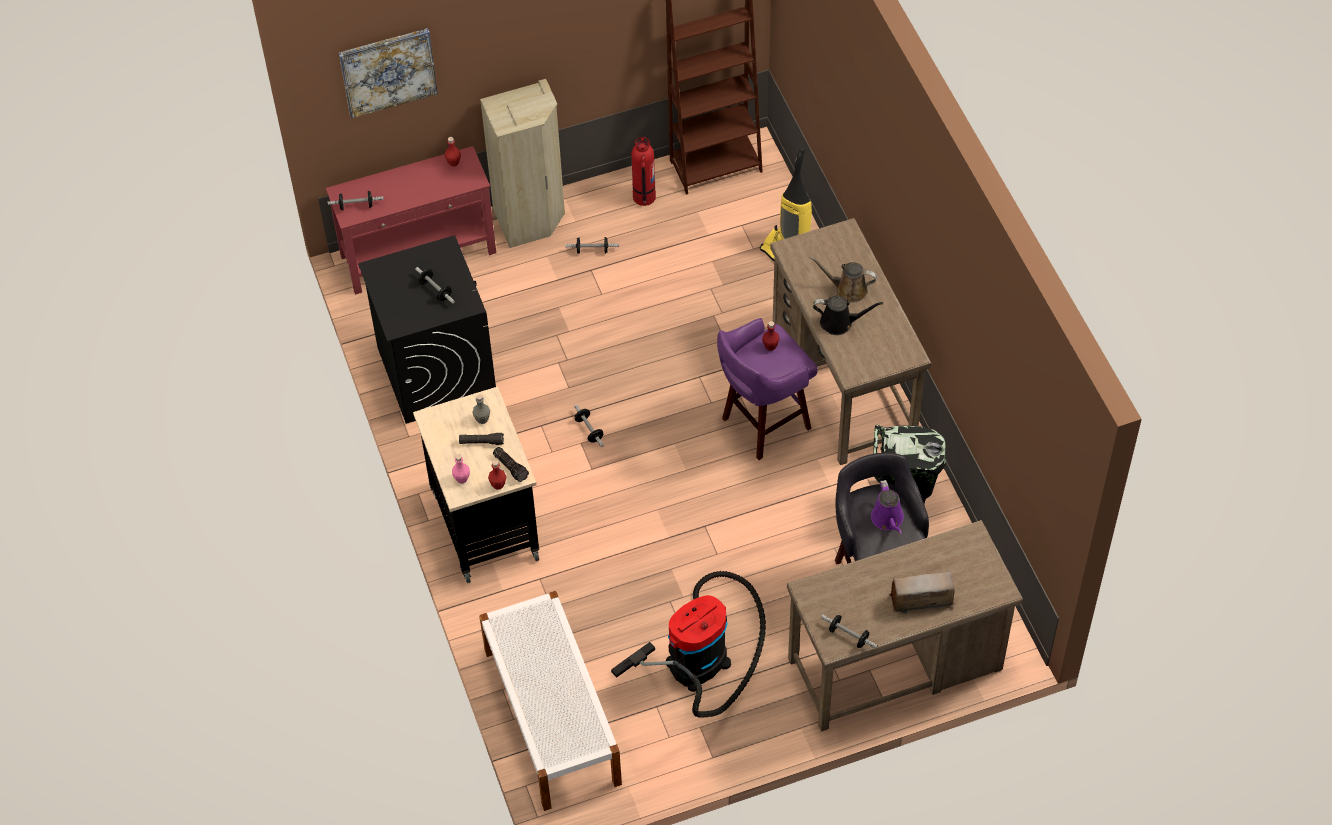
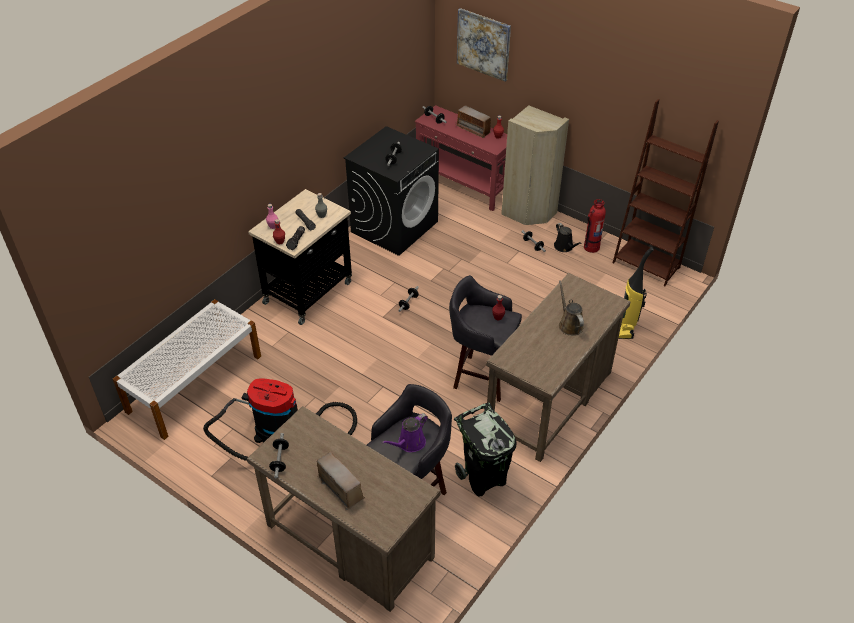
camera: 55 degrees right, 10 degrees down
(416, 178) = (473, 129): none -> radio
(762, 425) = (481, 377): purple stool -> grey stool
(839, 322) = (538, 333): black watering can -> black watering can (564, 247)

